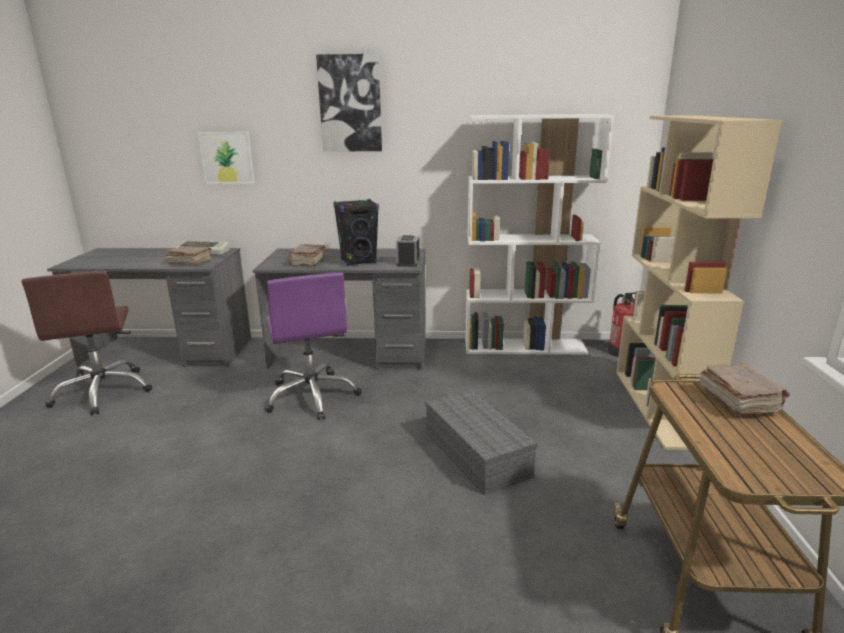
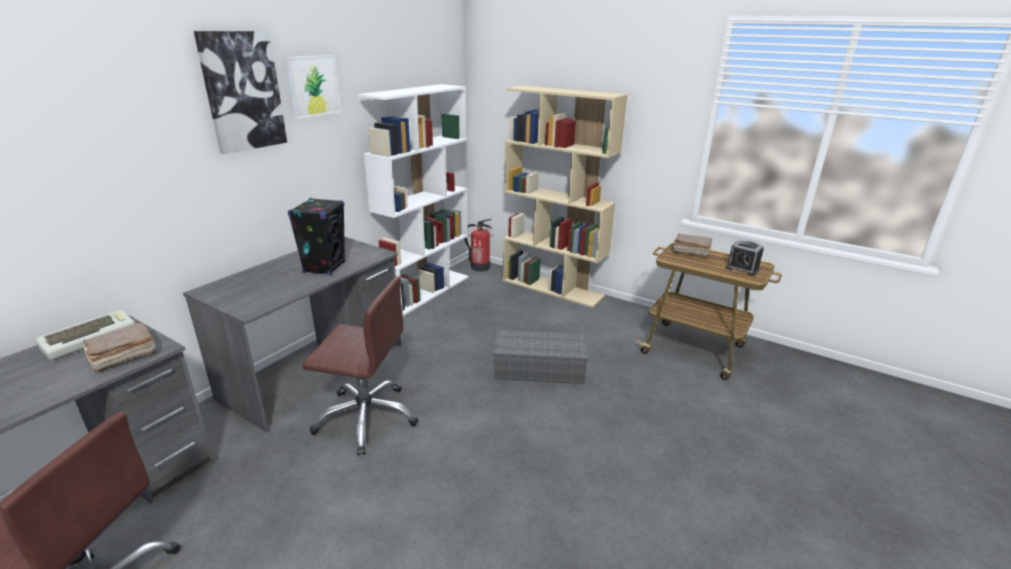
camera: 60 degrees left, 5 degrees up
(227, 157) = (77, 188): picture -> picture (313, 86)
(307, 262) = (277, 289): brown book -> none
(312, 396) = (367, 417): purple office chair -> brown office chair
(408, 262) = (368, 251): alarm clock -> alarm clock (742, 269)

